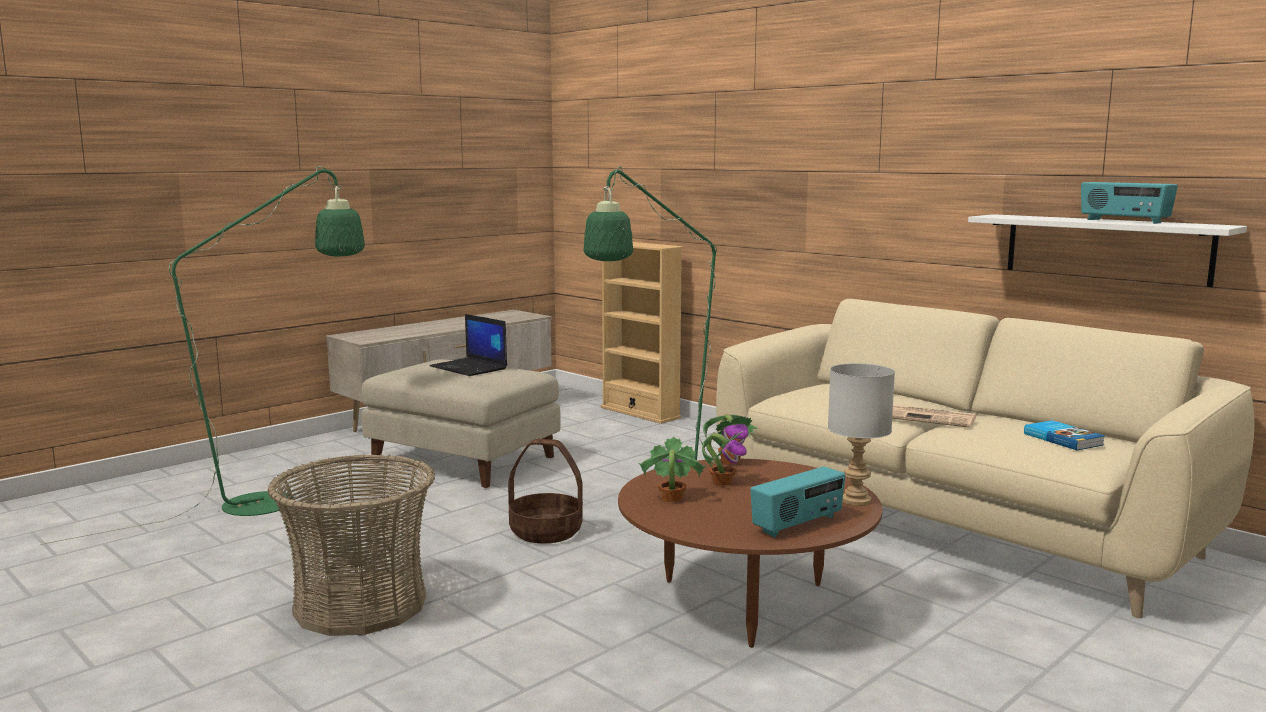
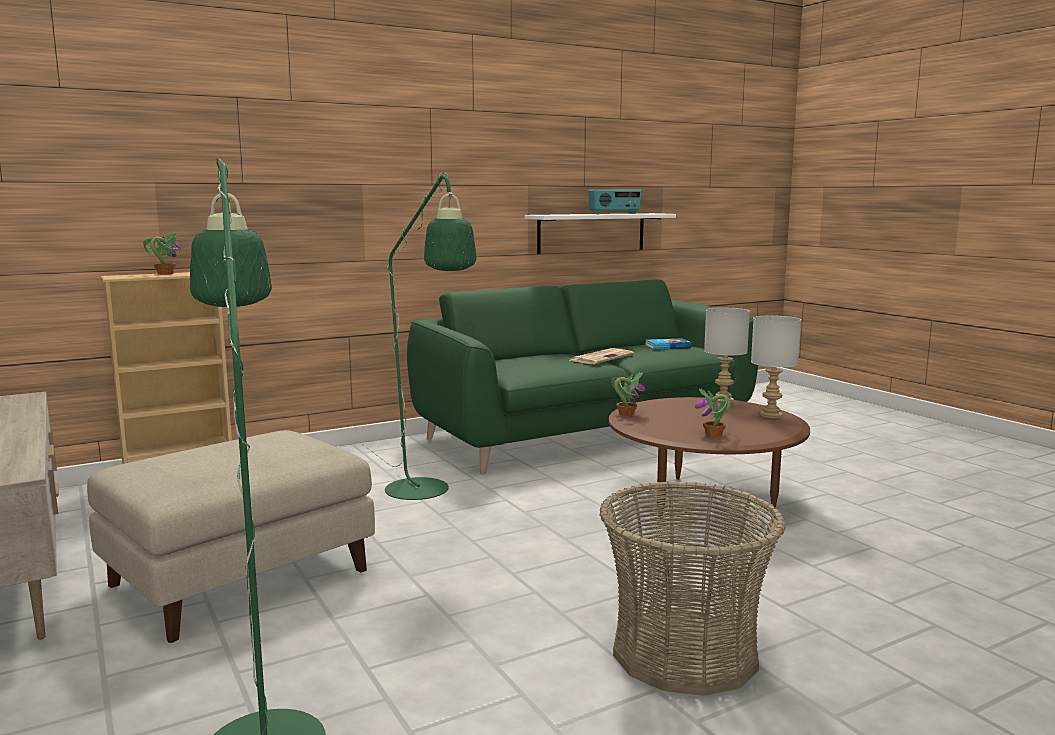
camera: 75 degrees left, 0 degrees up
(470, 368) = (224, 451): laptop -> none
(546, 532) = (524, 551): basket -> none
(722, 482) = (676, 420): potted plant -> potted plant (165, 274)
(798, 524) = (770, 415): radio -> grey table lamp
(952, 523) = (585, 433): beige sofa -> green sofa

